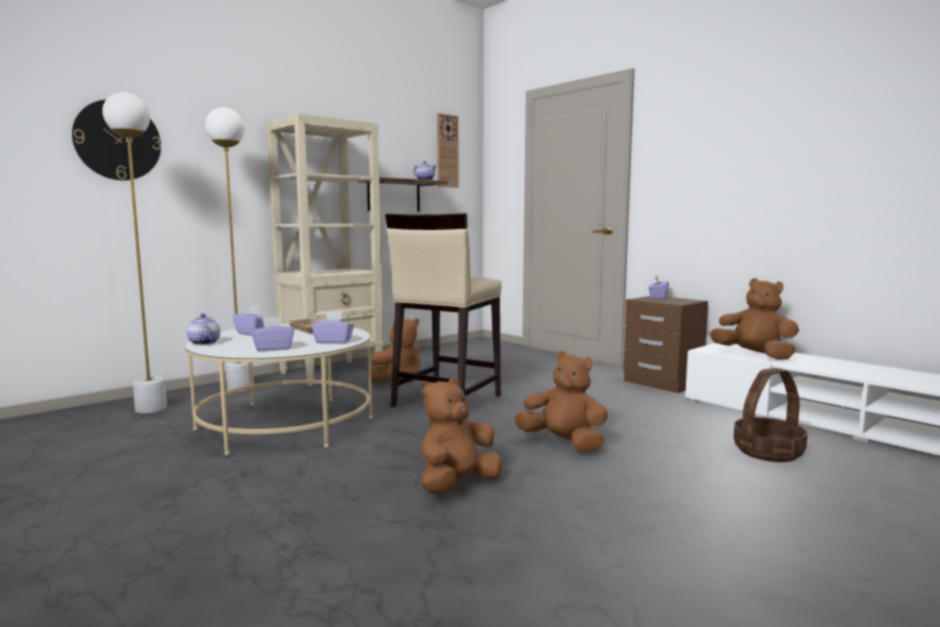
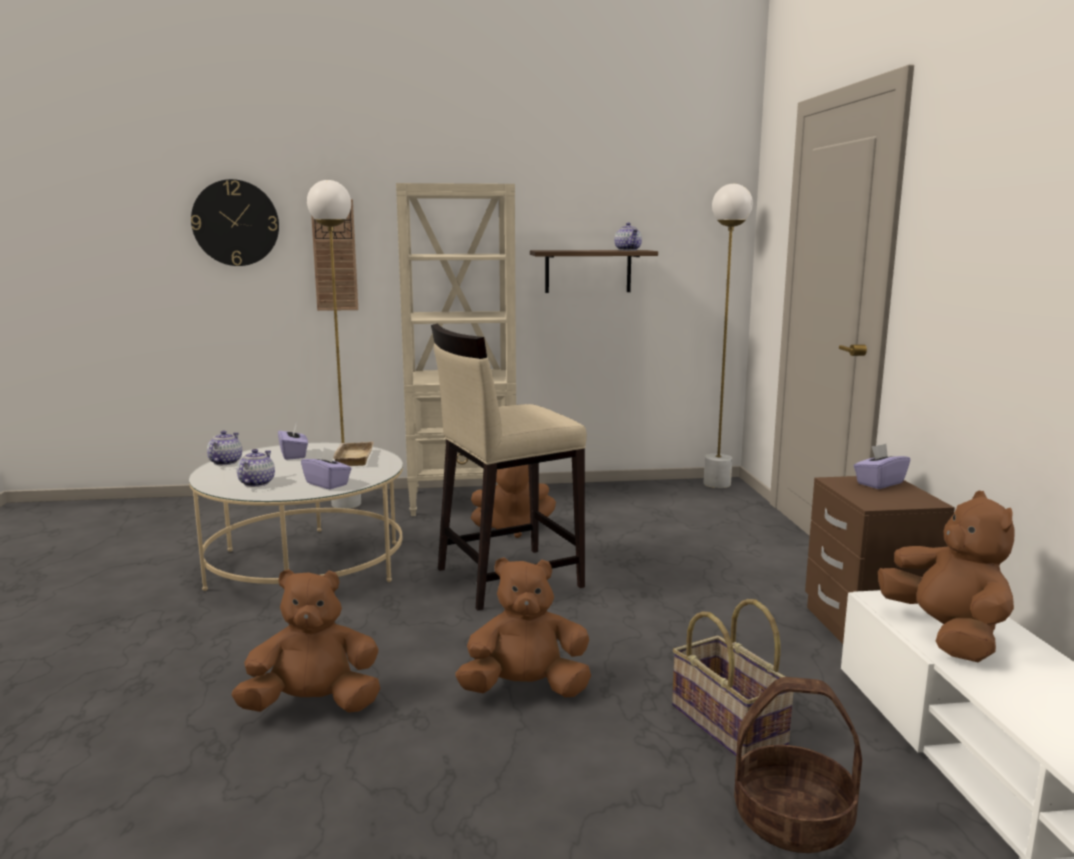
camera: 35 degrees right, 5 degrees up
(151, 409) = (241, 513): white floor lamp -> white floor lamp (717, 484)
(273, 348) = (256, 483): purple tissue box -> teapot
(447, 151) = (685, 201): wall clock -> wall clock (335, 255)
(563, 443) = (525, 689): brown plush toy -> brown plush toy turned 75 degrees counterclockwise
(681, 429) = (730, 724): none -> basket

